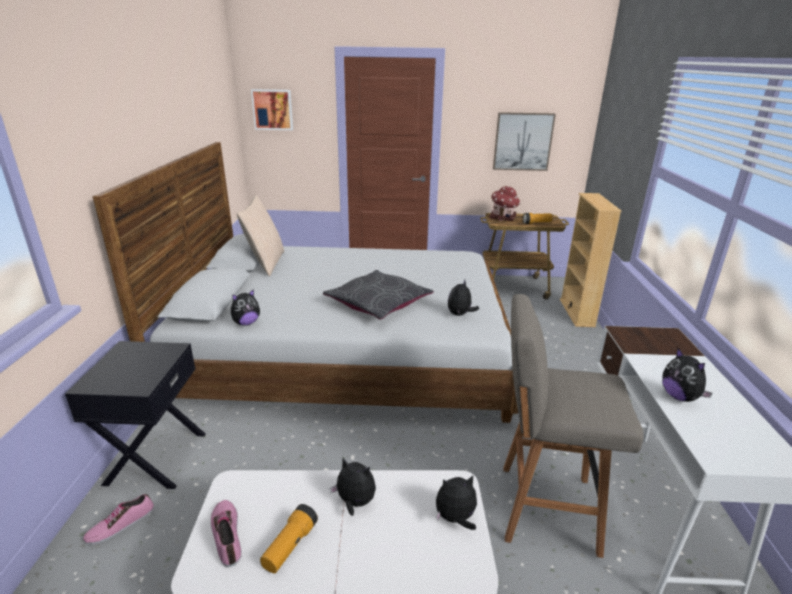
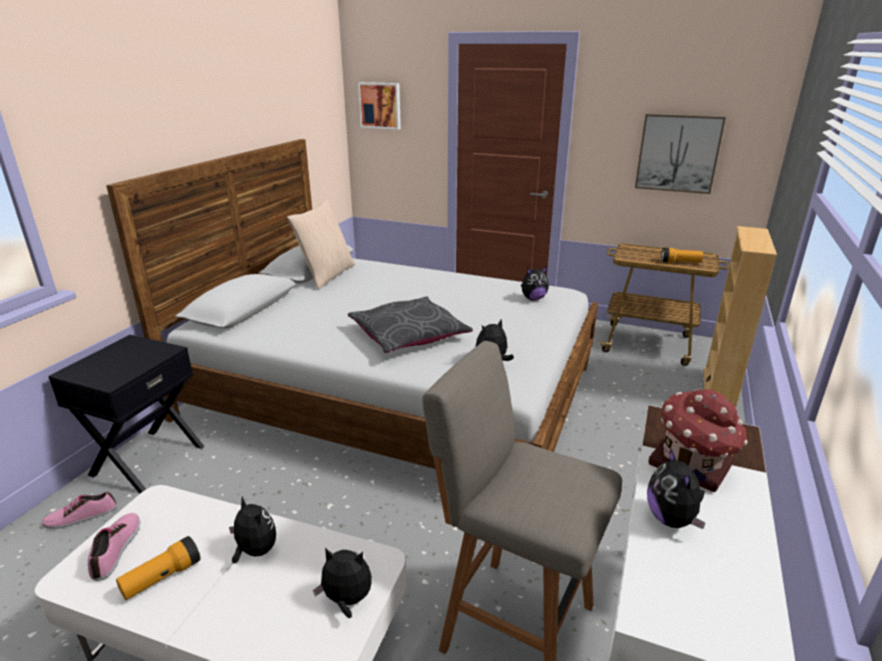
camera: 20 degrees right, 0 degrees up
(246, 323) = (257, 335): plush toy -> plush toy (533, 298)
(503, 217) = (639, 251): toy house -> toy house (692, 465)

